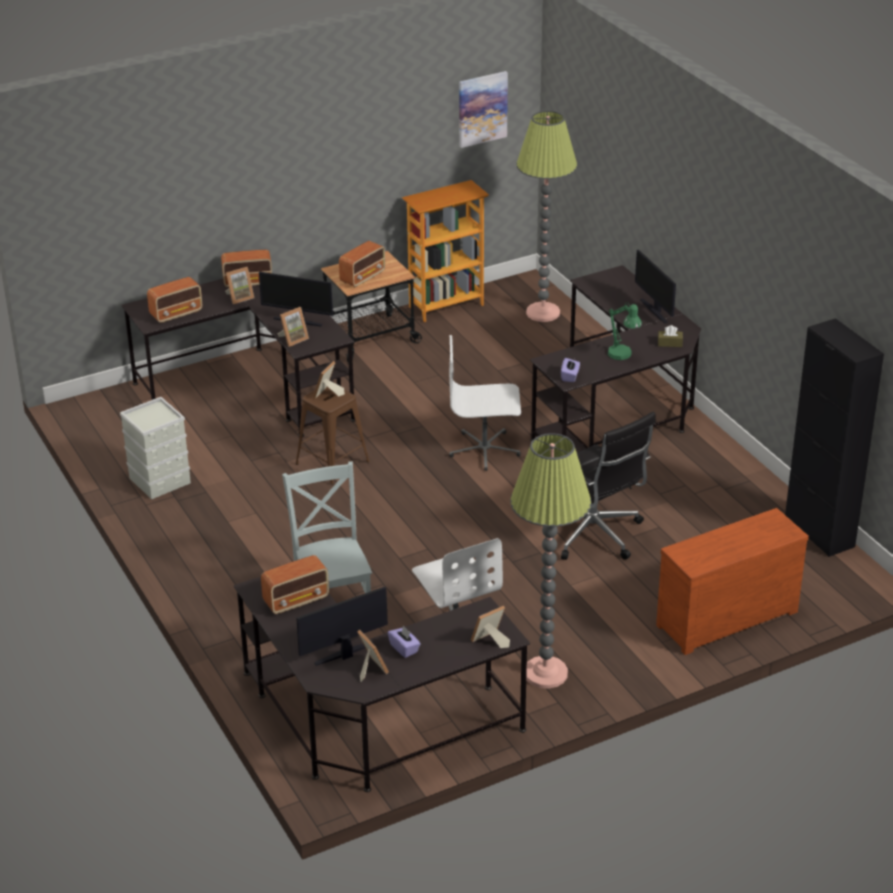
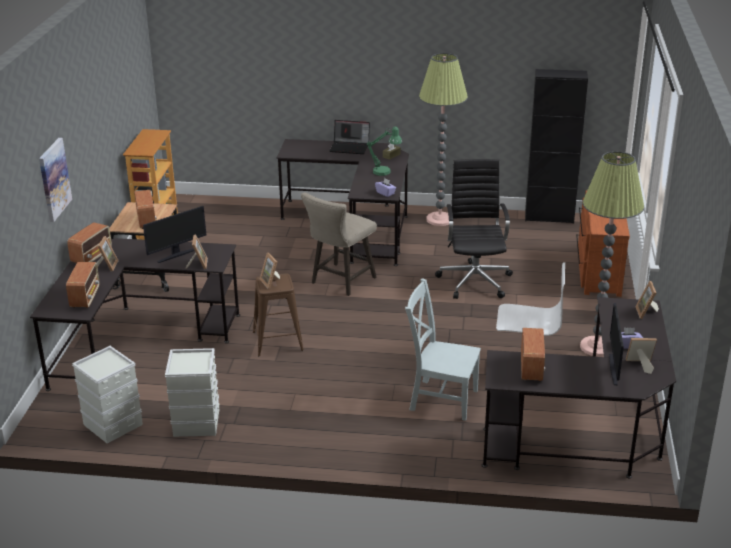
camera: 55 degrees left, 5 degrees down
(117, 440) = (112, 424): none -> grey storage box
(482, 108) = (136, 68): picture -> picture (54, 179)
(485, 450) = (340, 282): white office chair -> beige stool
(543, 313) = (219, 209): floor lamp -> floor lamp (439, 219)
(594, 535) = (475, 280): black office chair -> black office chair turned 90 degrees counterclockwise
(655, 310) = (350, 147): monitor -> laptop

